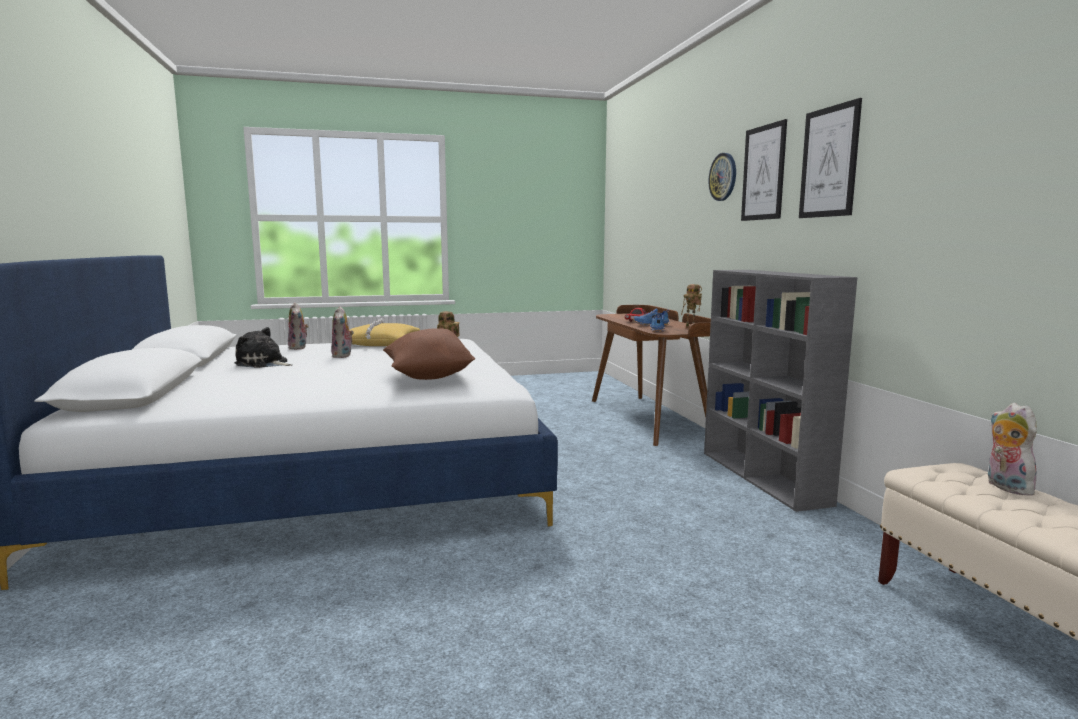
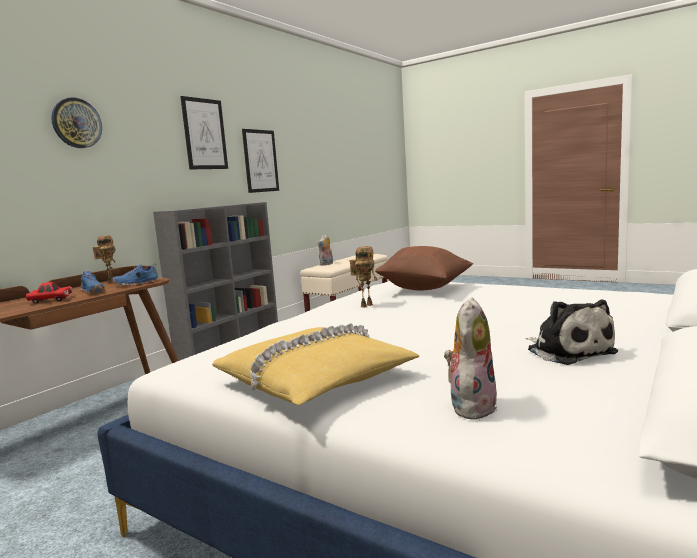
camera: 130 degrees left, 0 degrees up
(343, 356) = (438, 343): plush toy -> none
(763, 173) = (141, 130): picture -> picture (260, 161)

